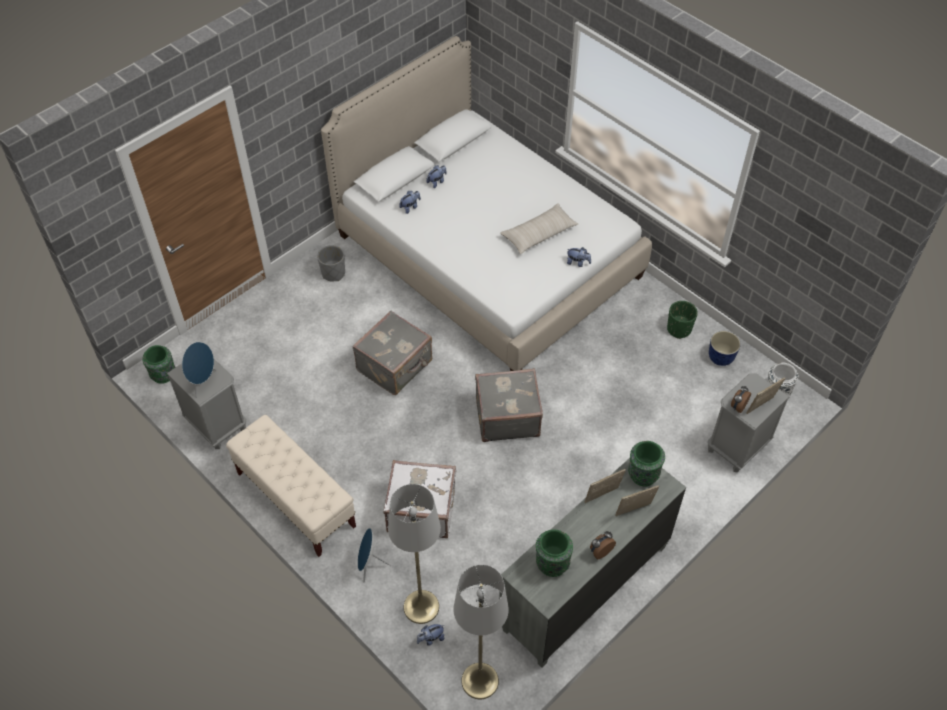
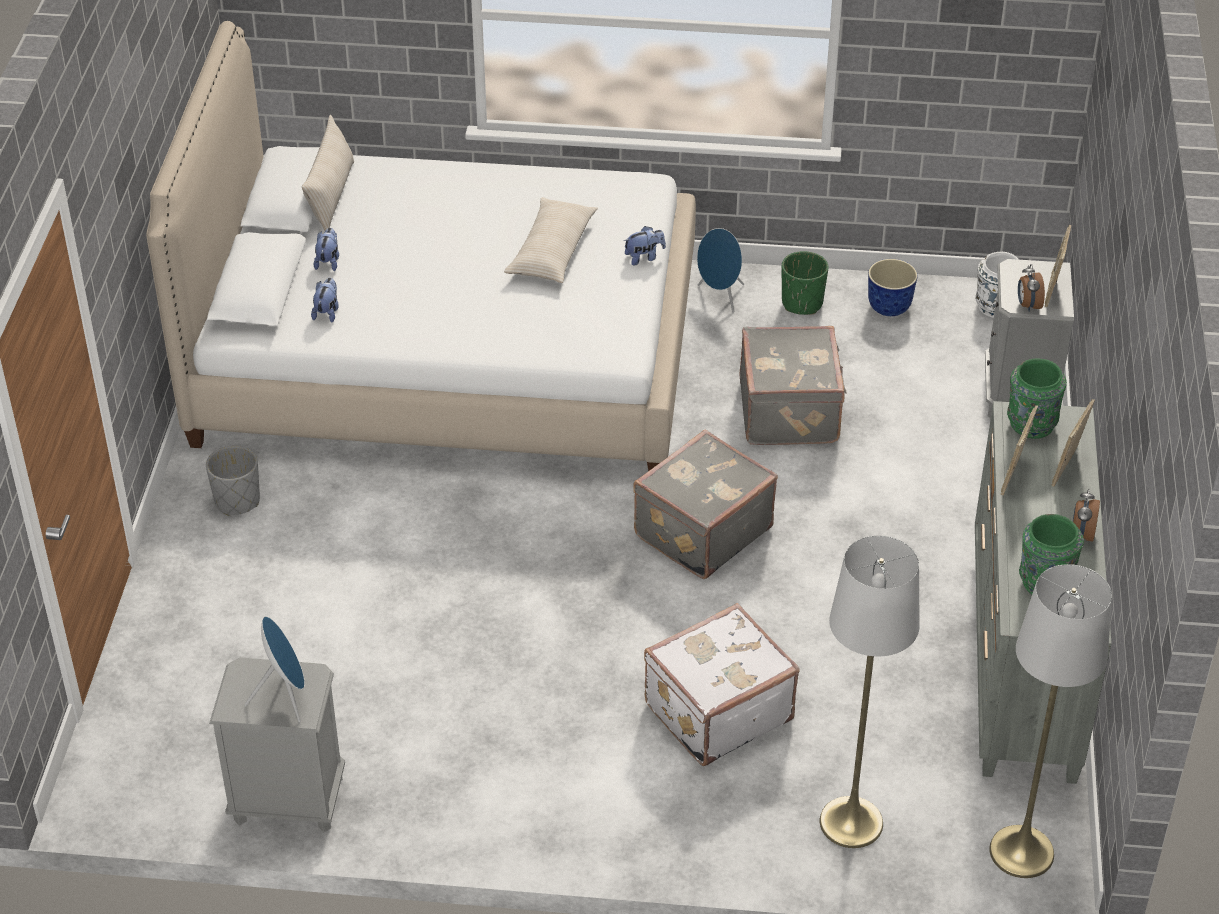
camera: 40 degrees left, 10 degrees down
(163, 375) = (116, 791): green vase -> none
(295, 500) = (526, 815): beige bench -> none
(369, 565) = (726, 822): blue speaker -> blue speaker (720, 296)
(395, 366) = (474, 563): grey suitcase -> grey suitcase (791, 411)
(431, 639) = (907, 849): plush toy -> none
(472, 149) = (331, 196): none -> beige pillow

